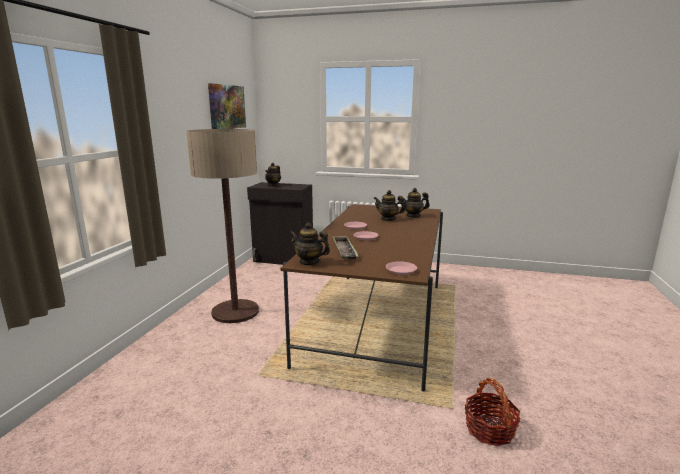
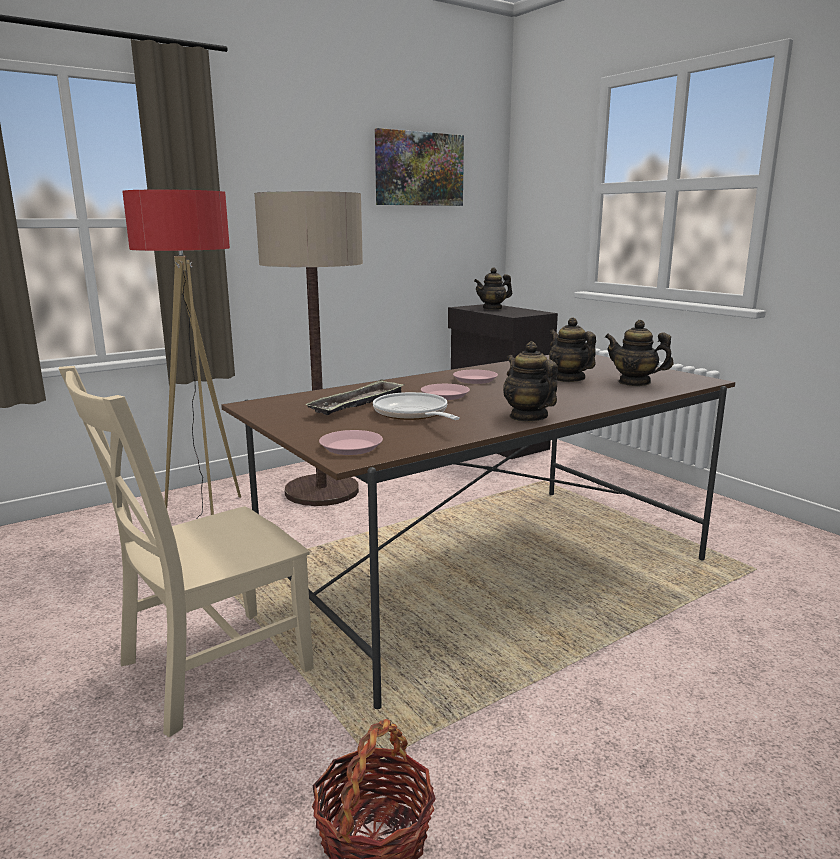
camera: 40 degrees right, 0 degrees up
(183, 346) = (206, 511): none -> floor lamp
(309, 262) = (270, 406): teapot -> teapot (528, 417)
(333, 415) = (207, 669): none -> beige chair
(379, 249) = (413, 414): none -> frying pan

